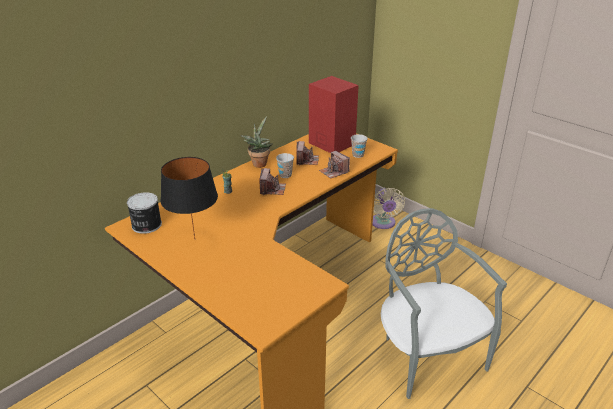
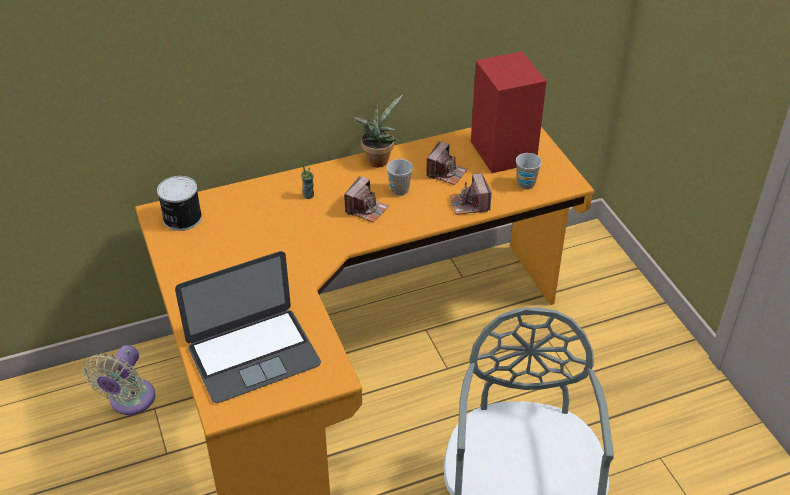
camera: 25 degrees right, 10 degrees up
(194, 239) = (224, 257): black table lamp -> none
(259, 288) = (253, 354): none -> laptop
(383, 223) = (592, 281): beige fan -> beige fan (130, 401)

